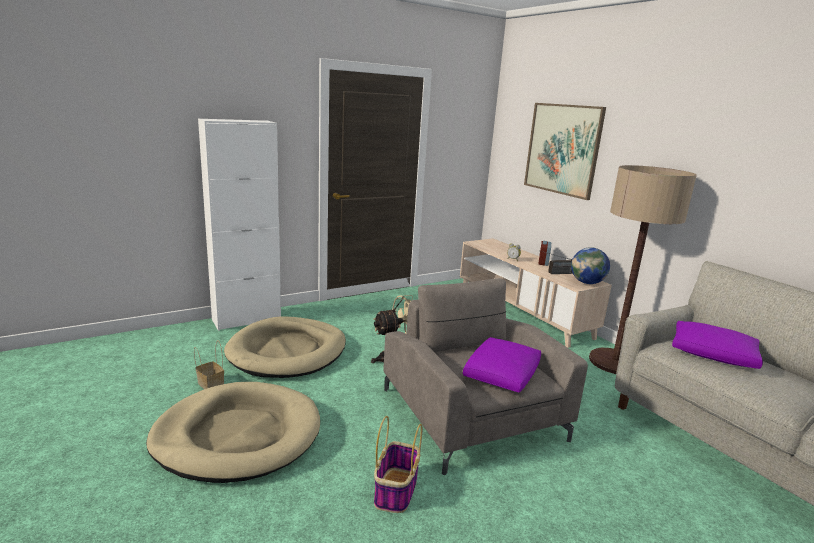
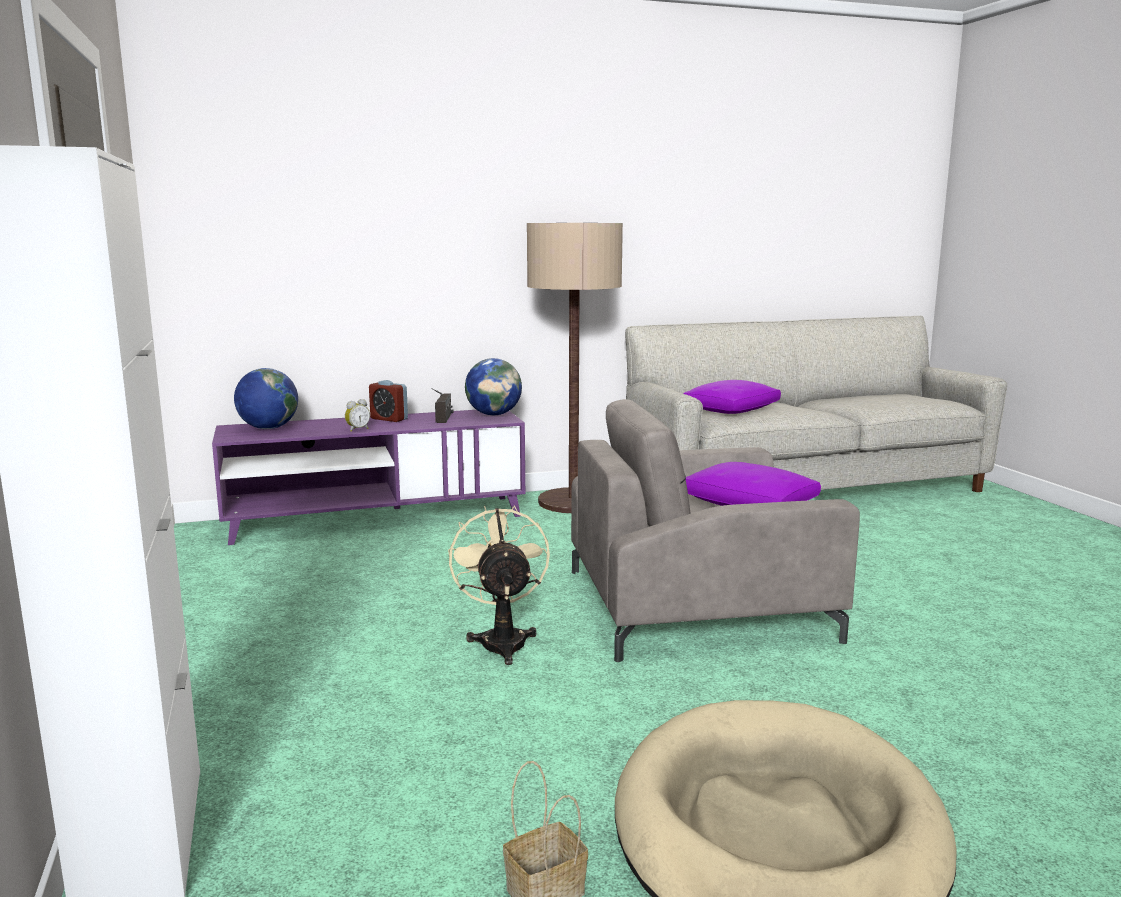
camera: 75 degrees left, 5 degrees down
(288, 351) = (411, 763): beige dog bed -> none
(396, 491) = (893, 679): basket -> none
(497, 245) = (268, 428): none -> globe
(522, 311) = (376, 519): beige tv stand -> purple tv stand
(562, 149) = (349, 220): picture -> none

